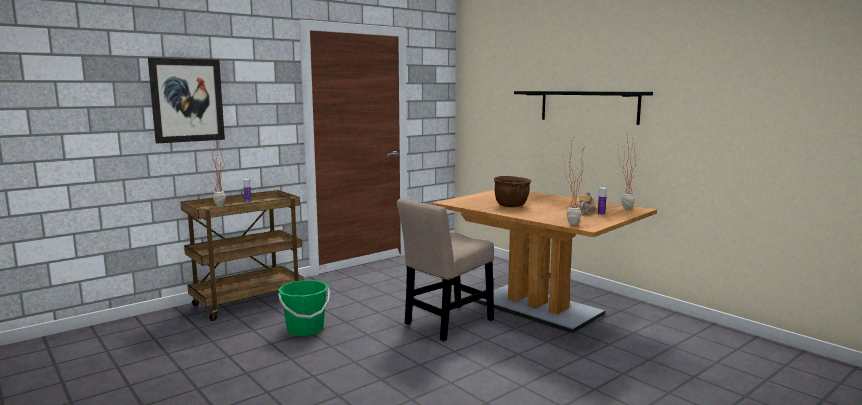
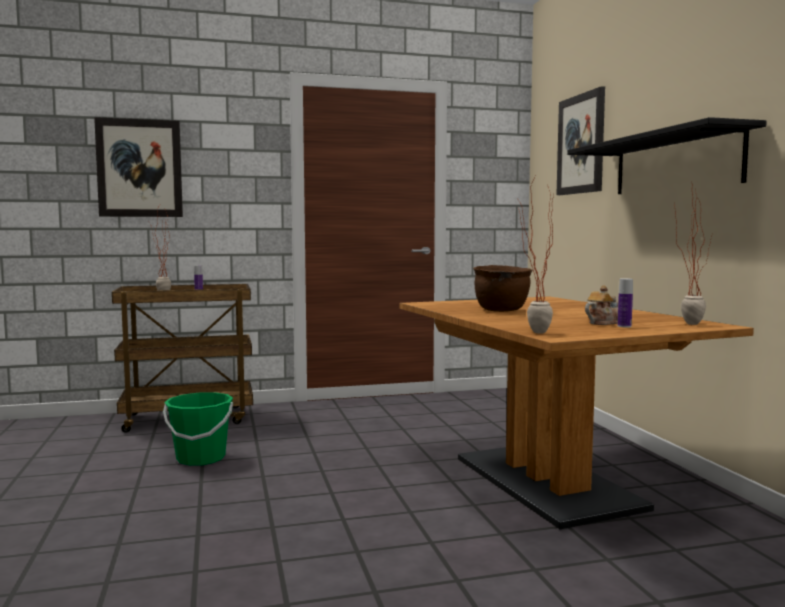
camera: 25 degrees right, 5 degrees down
(446, 323) = (382, 480): beige chair -> none
(507, 81) = (581, 144): none -> picture

